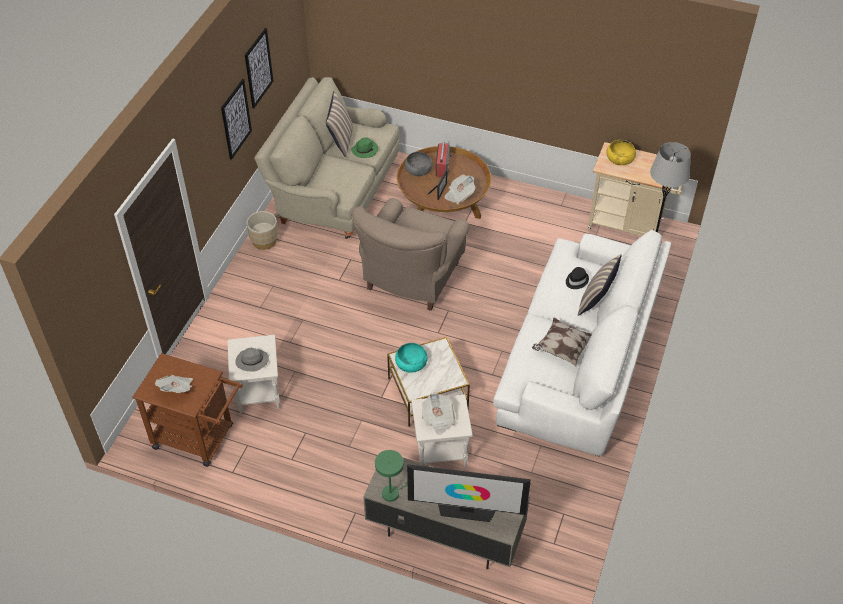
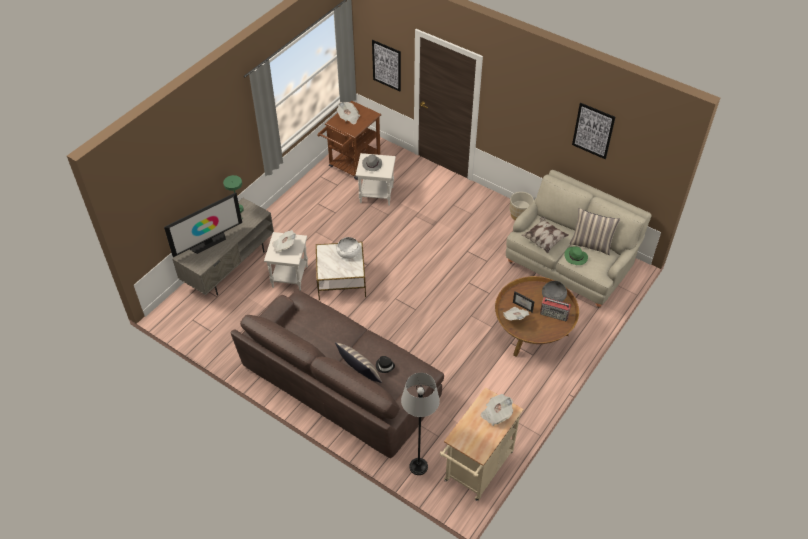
camera: 105 degrees right, 0 degrees up
(236, 119) = (550, 126): picture -> picture (386, 65)
(411, 279) = (455, 293): beige armchair -> none
(411, 363) = (348, 252): turquoise bowl -> white bowl
(466, 509) = (208, 242): television -> television turned 150 degrees counterclockwise
(562, 348) = (320, 337): pillow -> pillow (544, 240)
(579, 356) = (339, 382): white sofa -> brown sofa
(620, 158) = (496, 414): yellow bowl -> newspaper

